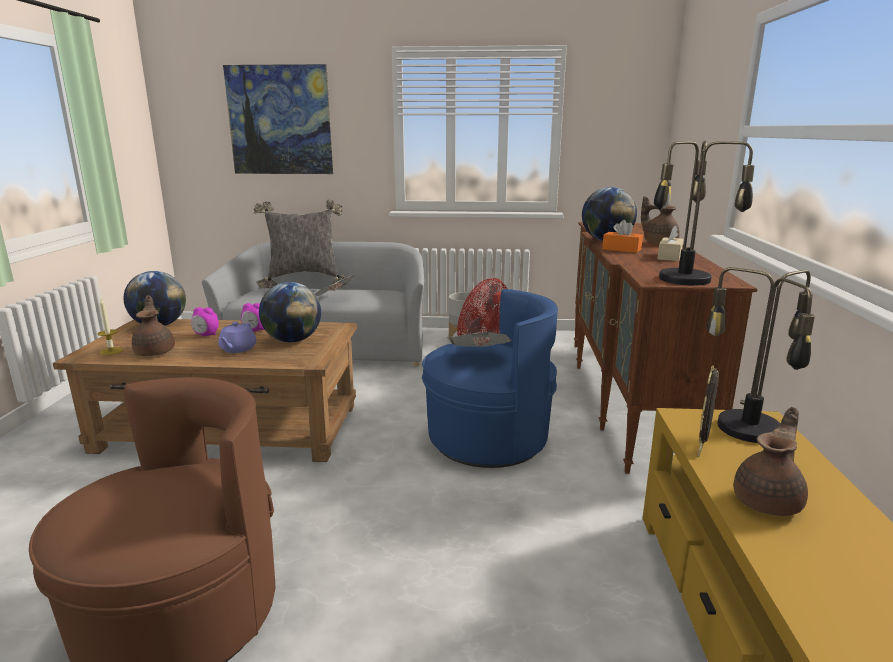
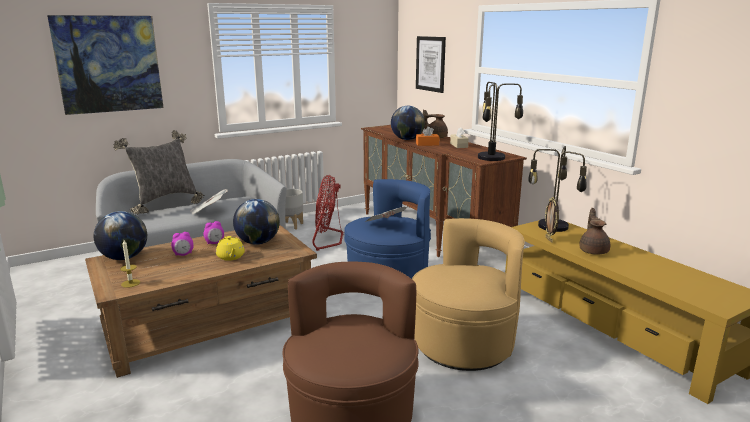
camera: 35 degrees left, 0 degrees up
(155, 351) = (170, 274): brown teapot -> none
(237, 349) = (231, 257): purple teapot -> yellow teapot
(460, 581) = (462, 344): none -> beige armchair
(697, 129) = (430, 64): none -> picture

